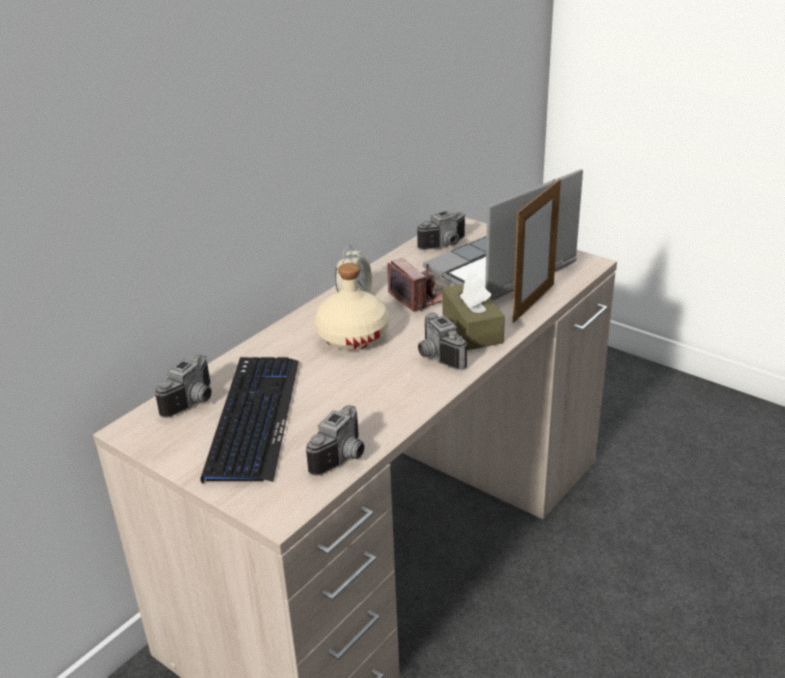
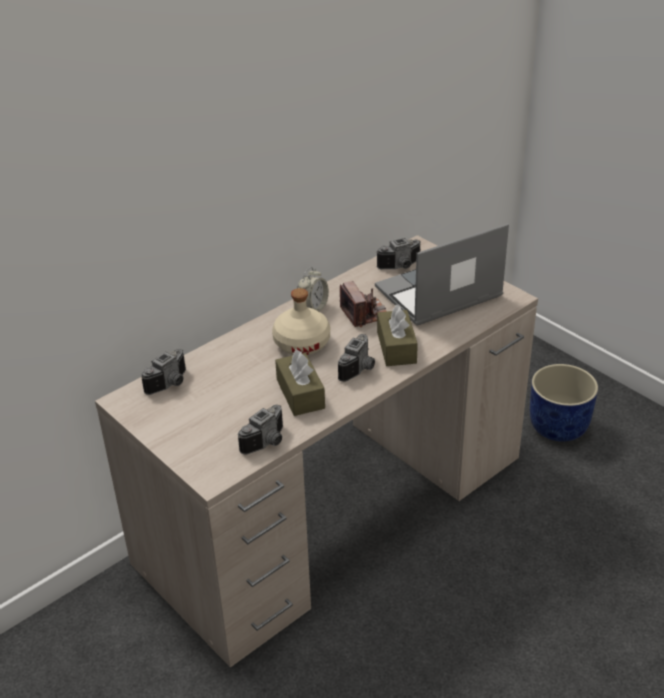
camera: 10 degrees right, 5 degrees up
(253, 418) = (210, 403): keyboard -> none
(369, 393) = (300, 394): none -> brown tissue box
(436, 357) = (360, 369): camera -> camera turned 135 degrees counterclockwise
(533, 302) = (453, 330): picture frame -> none
(628, 422) = (559, 426): none -> blue planter

